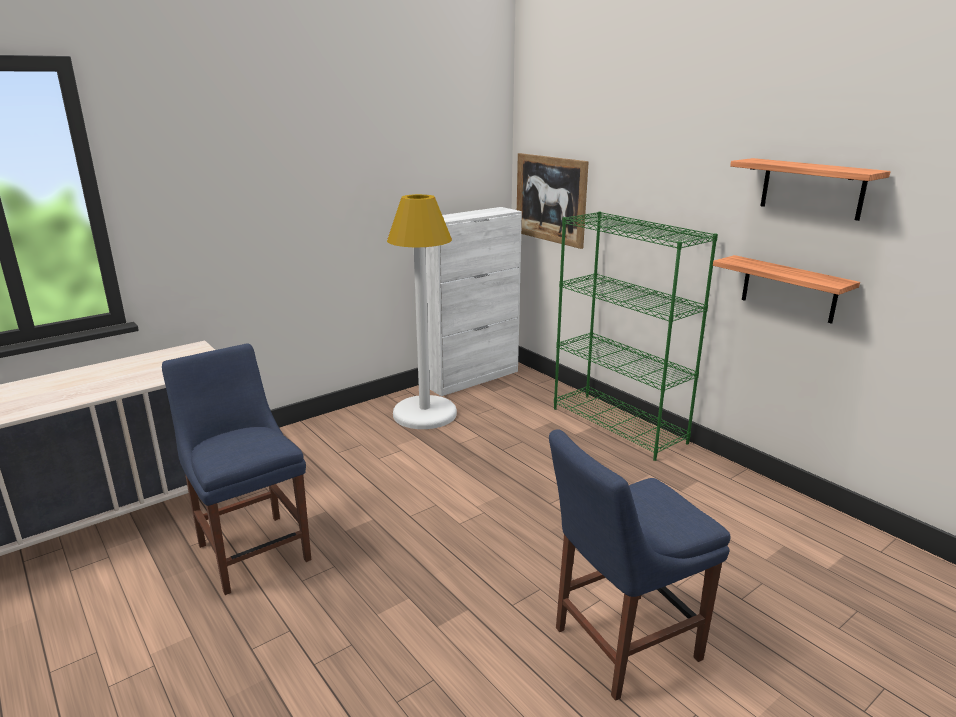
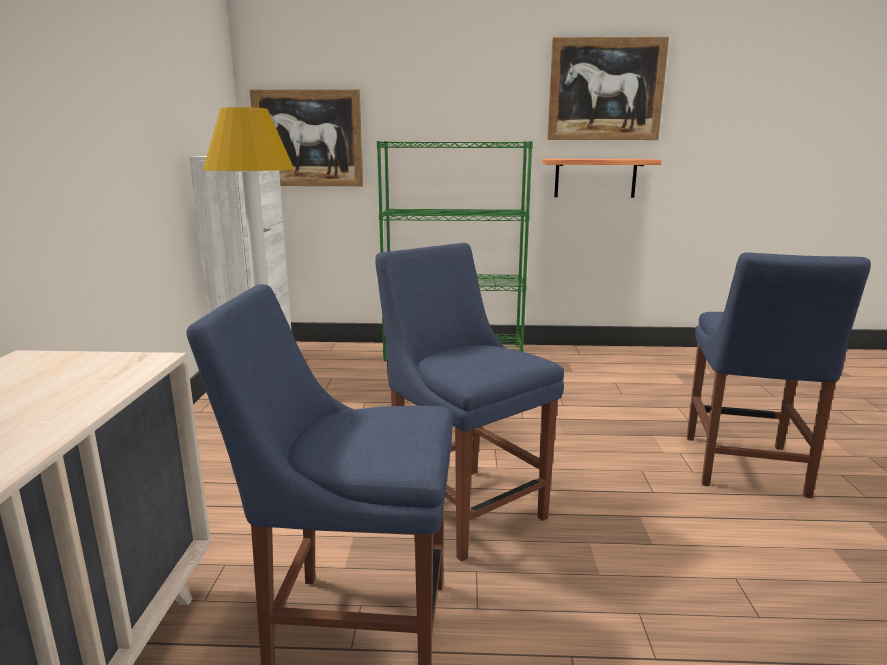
camera: 50 degrees left, 5 degrees down
(396, 532) = (464, 506): none -> blue chair
(812, 188) = (606, 90): shelf -> picture

